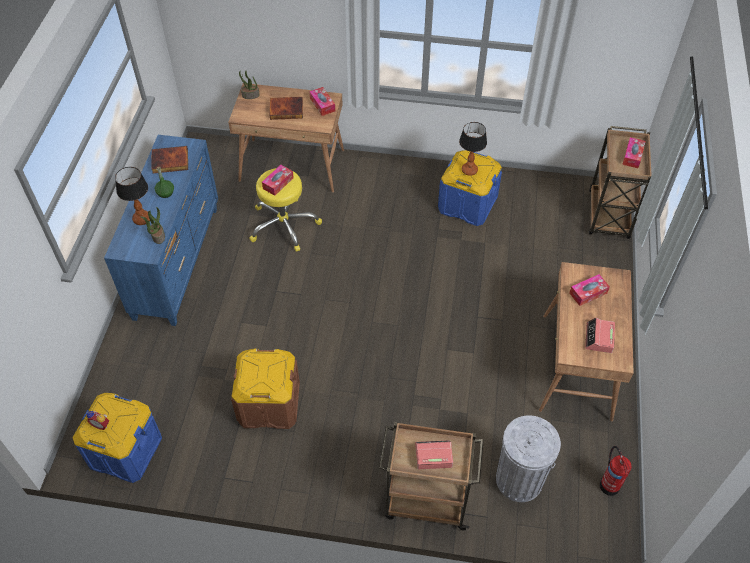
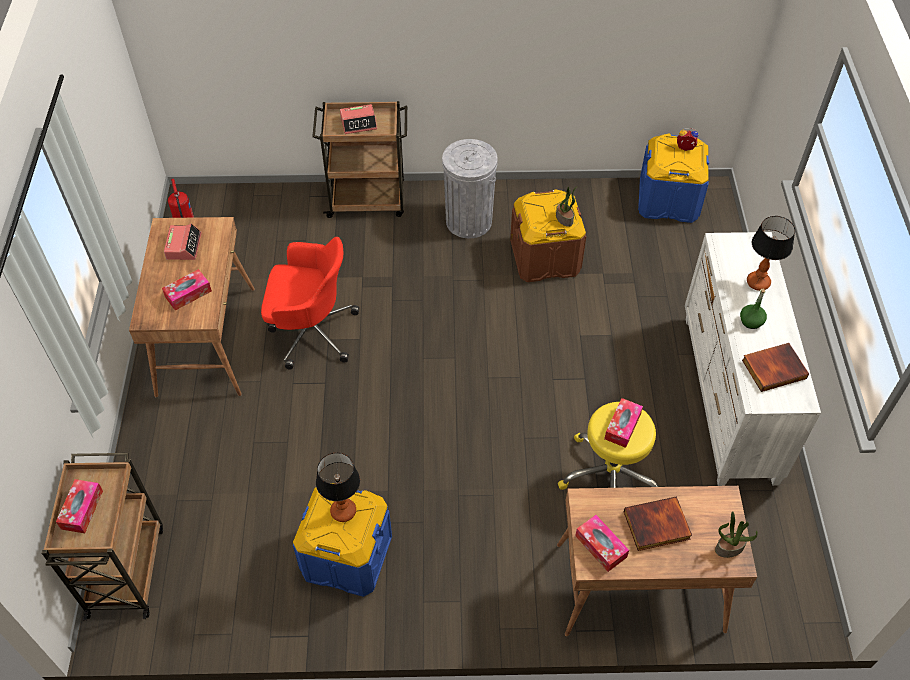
camera: 170 degrees right, 0 degrees up
(158, 236) = (725, 264): potted plant -> potted plant (564, 218)
(177, 261) = (728, 398): blue dresser -> white dresser
(487, 362) = (311, 331): none -> red office chair
(519, 480) = (278, 227): grey trash can -> grey trash can (468, 221)

